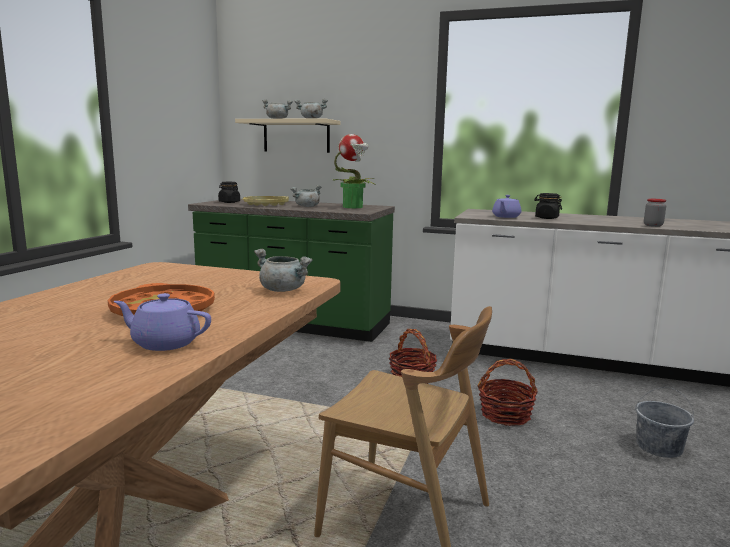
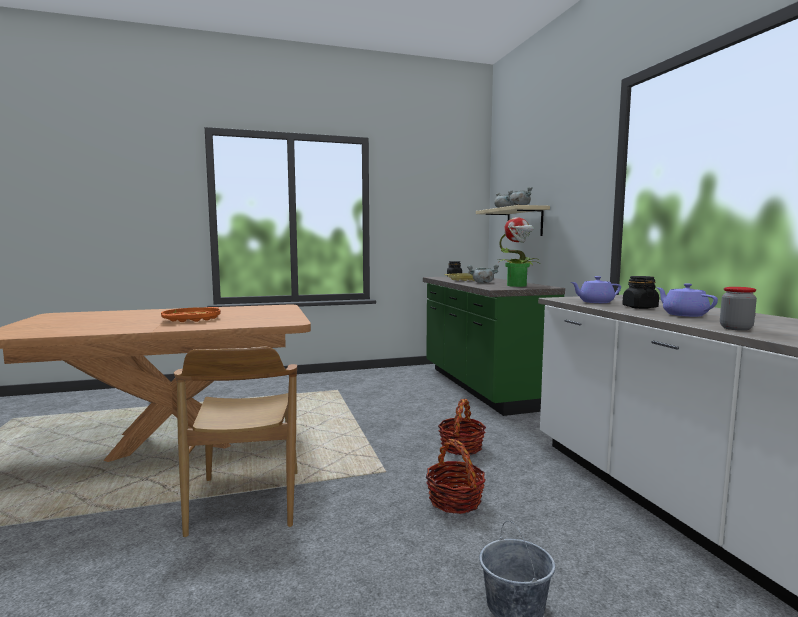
camera: 55 degrees right, 5 degrees down
(164, 343) = (137, 327): purple teapot -> purple teapot (683, 315)
(284, 290) = (260, 322): grey cooking pot -> none

